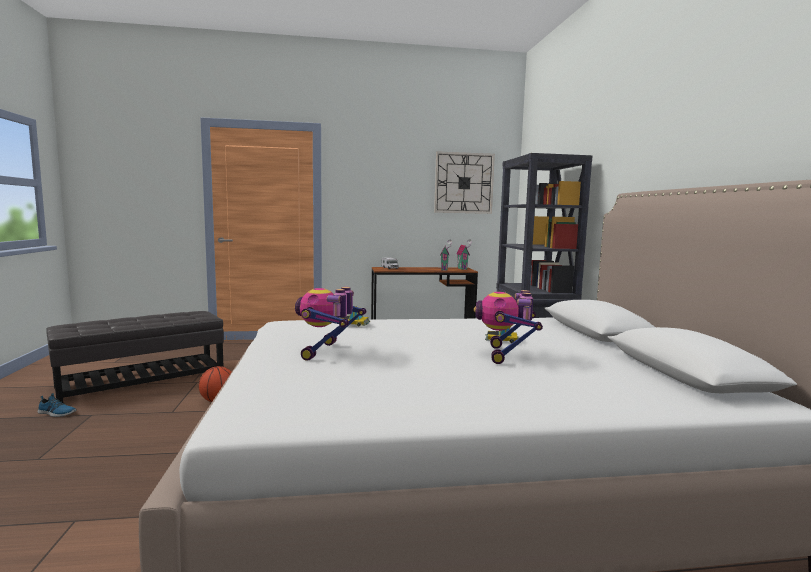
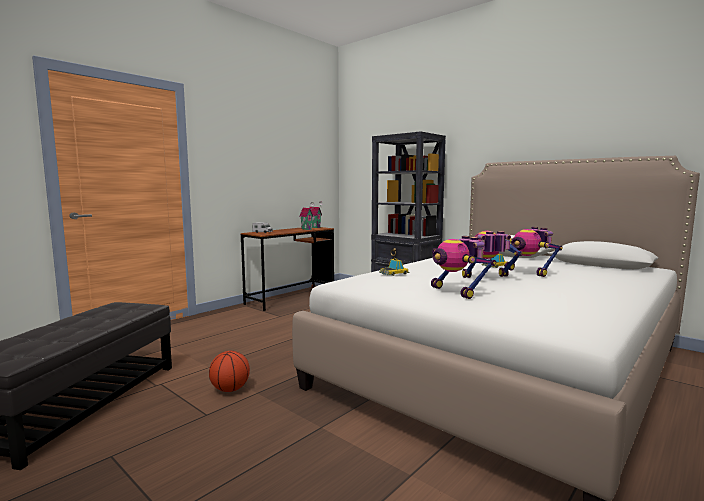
camera: 40 degrees left, 0 degrees up
(56, 413) = (50, 476): shoe -> none
(419, 348) = (487, 278): none -> toy robot
(464, 183) = (304, 152): wall clock -> none

